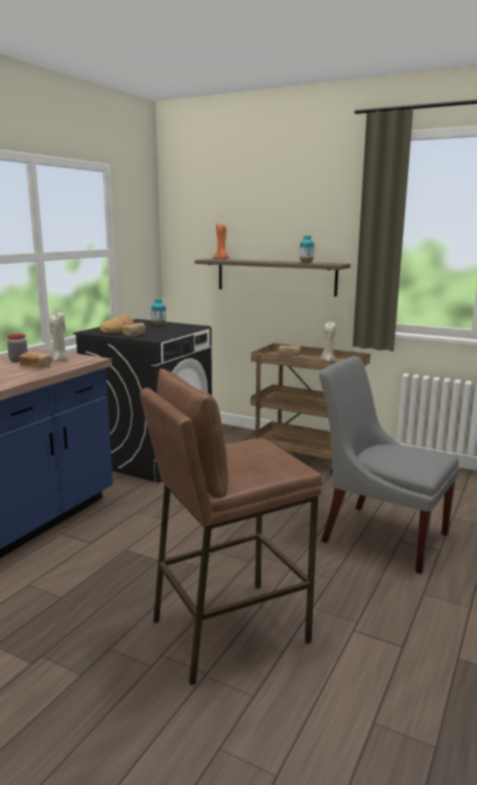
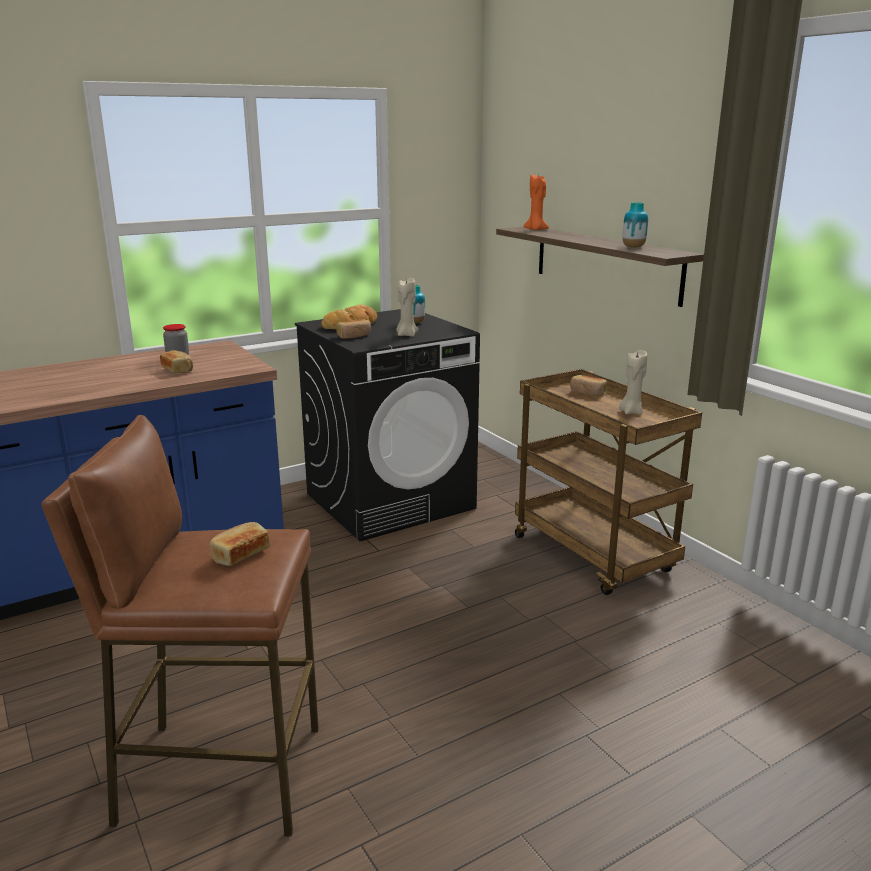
camera: 30 degrees right, 5 degrees up
(59, 360) = (217, 364): beige candle -> beige candle (406, 335)
(253, 454) = (240, 554): none -> bread
(379, 535) = (563, 714): grey chair -> none

